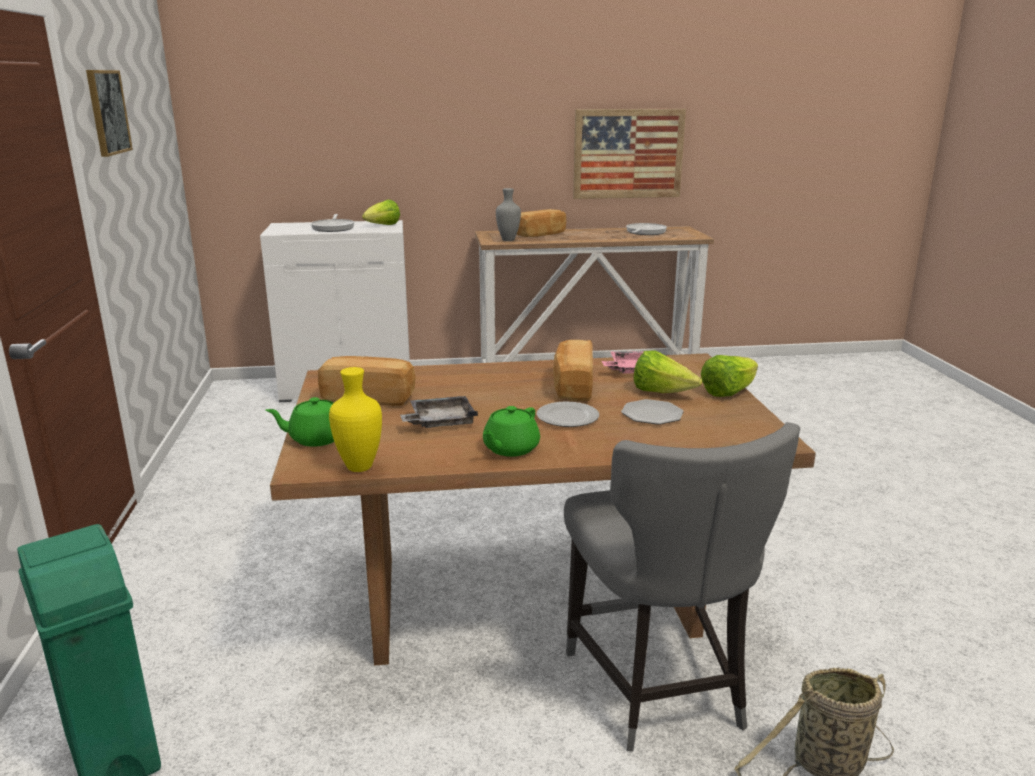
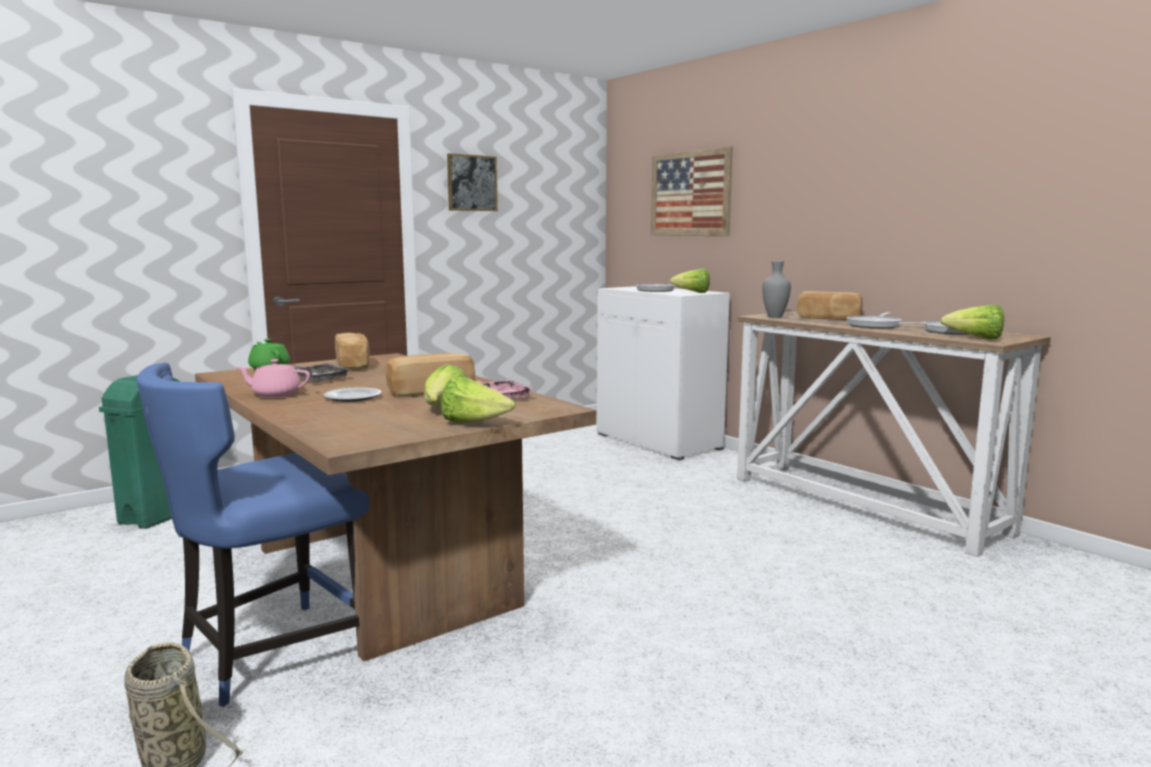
camera: 60 degrees right, 10 degrees down
(358, 468) = (225, 379): yellow vase -> none
(510, 449) = (276, 395): green teapot -> pink teapot
(592, 235) = (874, 325): none -> frying pan
(628, 154) = (966, 231): picture -> picture (690, 194)
(652, 415) = (382, 412): plate -> none
(658, 690) = (269, 655): grey chair -> blue chair
(682, 236) = (975, 338): none -> lettuce

